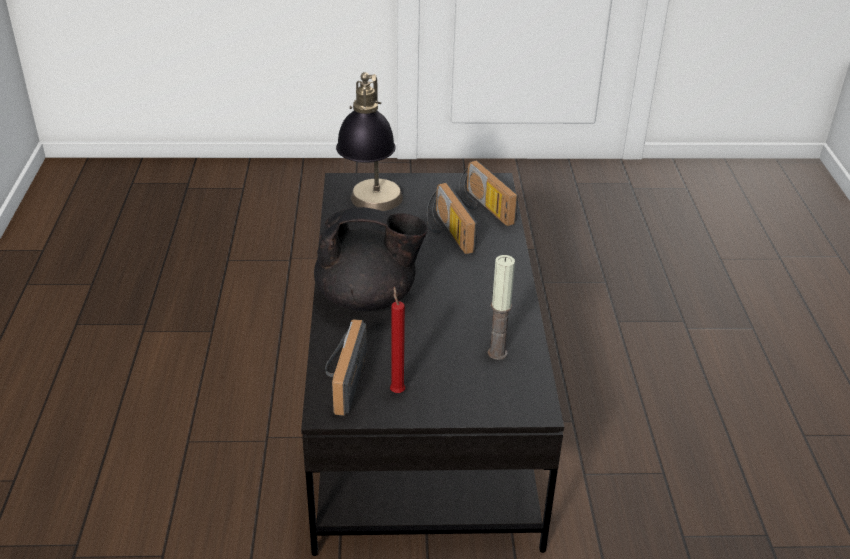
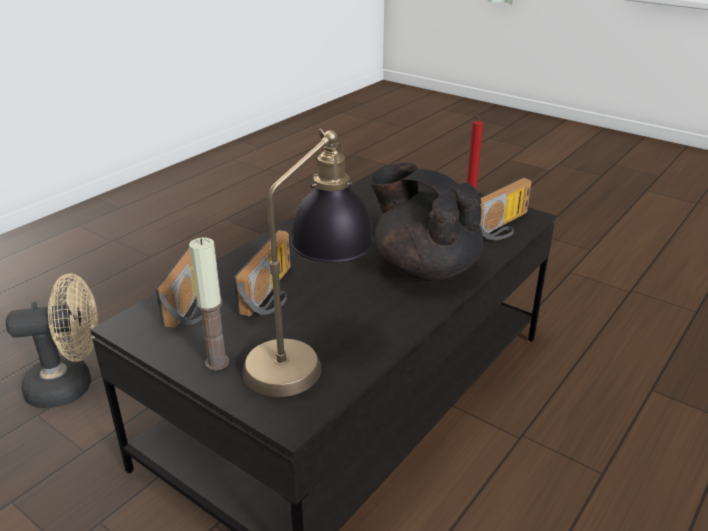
camera: 140 degrees left, 5 degrees down
(497, 353) = (372, 202): candle -> candle (217, 362)
(622, 304) = (71, 385): none -> beige fan

